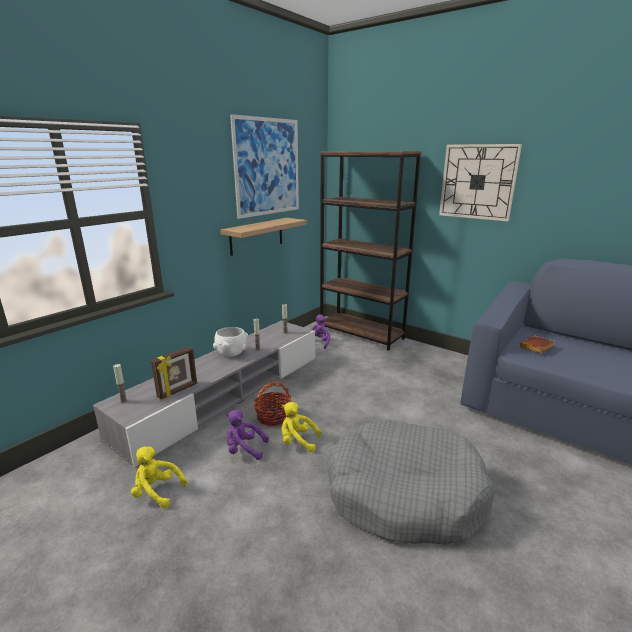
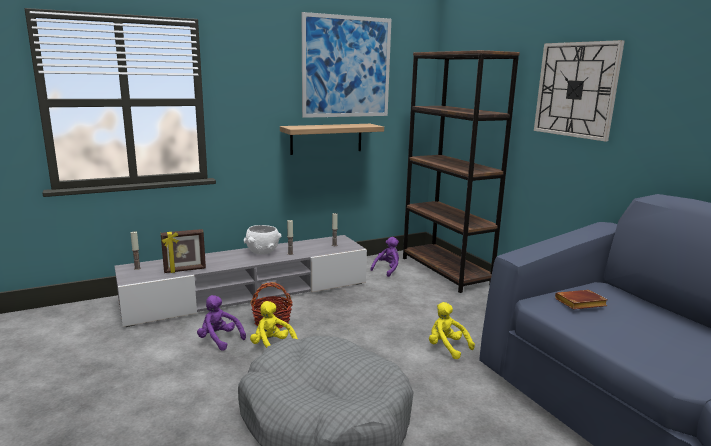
camera: 25 degrees right, 5 degrees down
(157, 492) = (122, 349): yellow plush toy -> yellow plush toy (447, 347)

